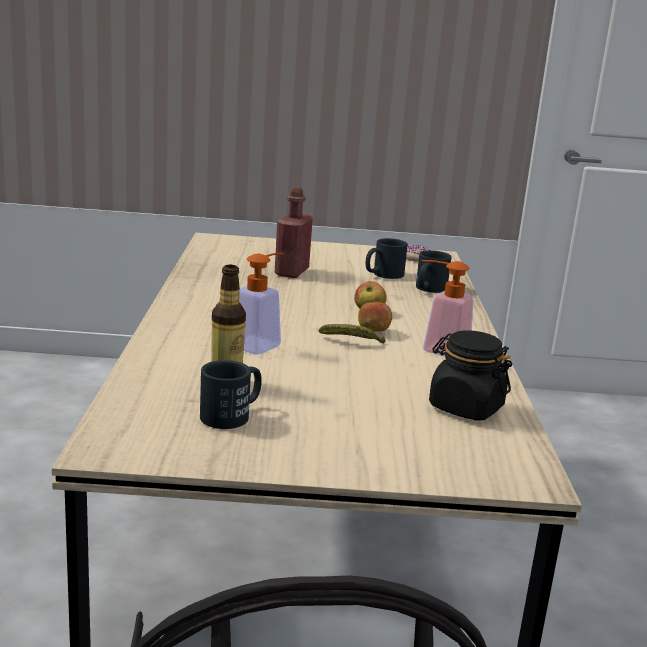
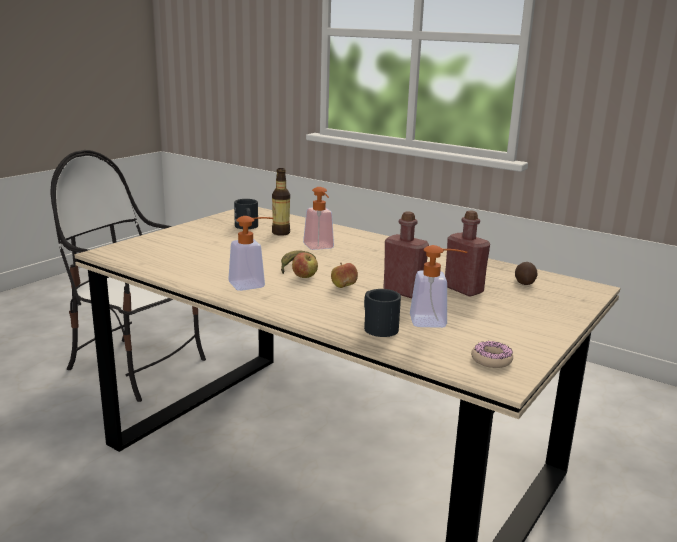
camera: 125 degrees right, 0 degrees up
(234, 256) = (524, 282): none -> potato
(337, 290) = (403, 292): none -> red bottle
(383, 275) = (435, 322): black mug -> soap dispenser
(465, 407) = (176, 264): black jar -> none

